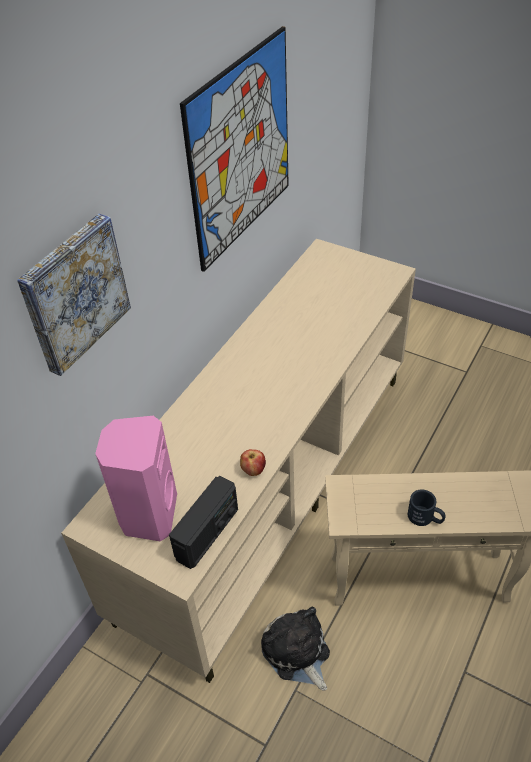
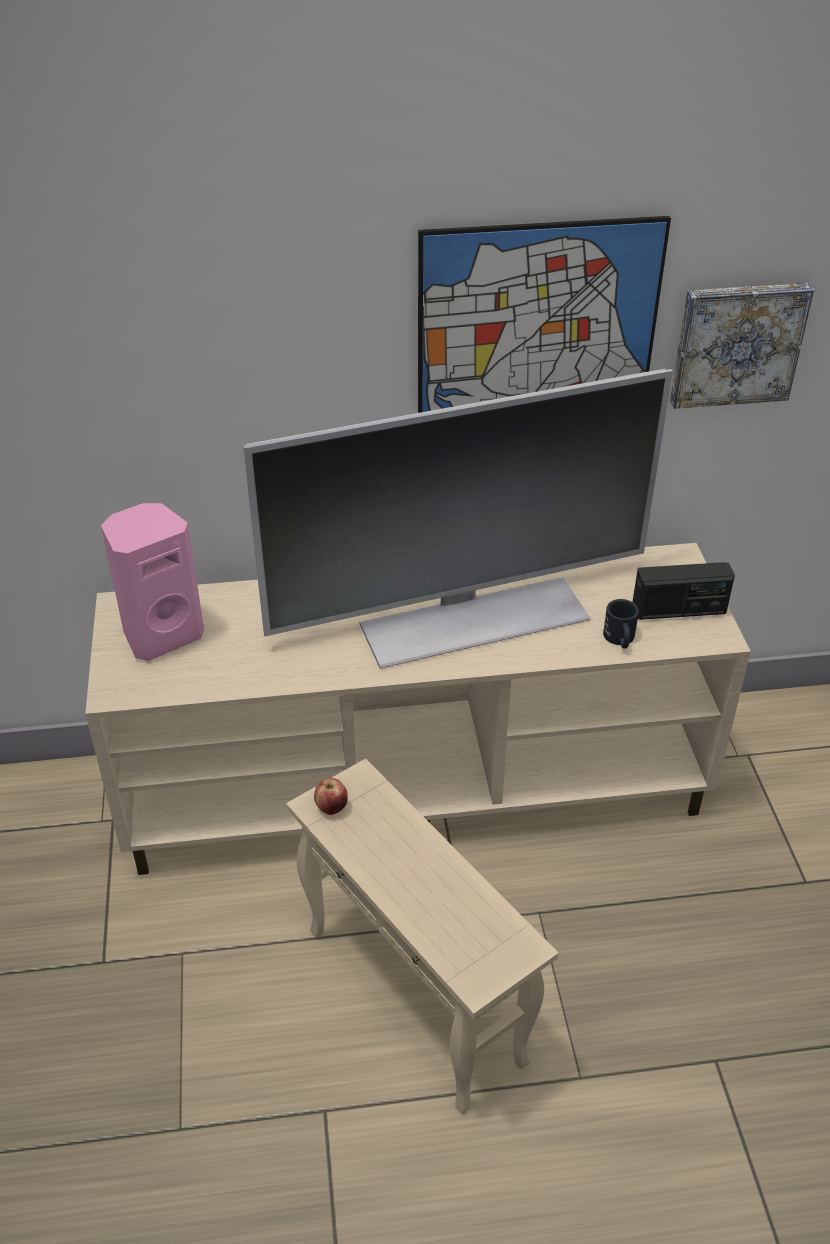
camera: 50 degrees right, 5 degrees down
(73, 293) = (189, 354): picture -> picture (737, 343)
(208, 534) = (172, 686): radio -> radio (678, 610)
(253, 470) = (280, 677): apple -> apple (331, 807)
(289, 355) = (472, 619): none -> television
(297, 653) = (226, 930): plush toy -> none
(425, 518) = (382, 875): black mug -> black mug (620, 639)

